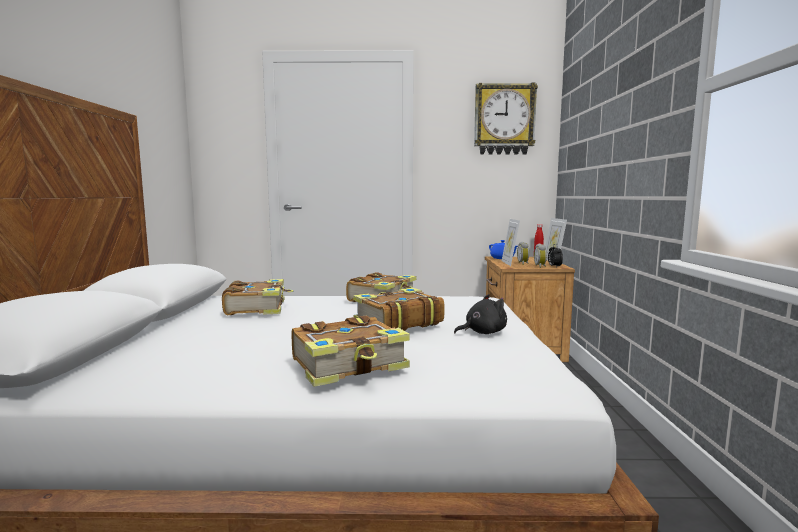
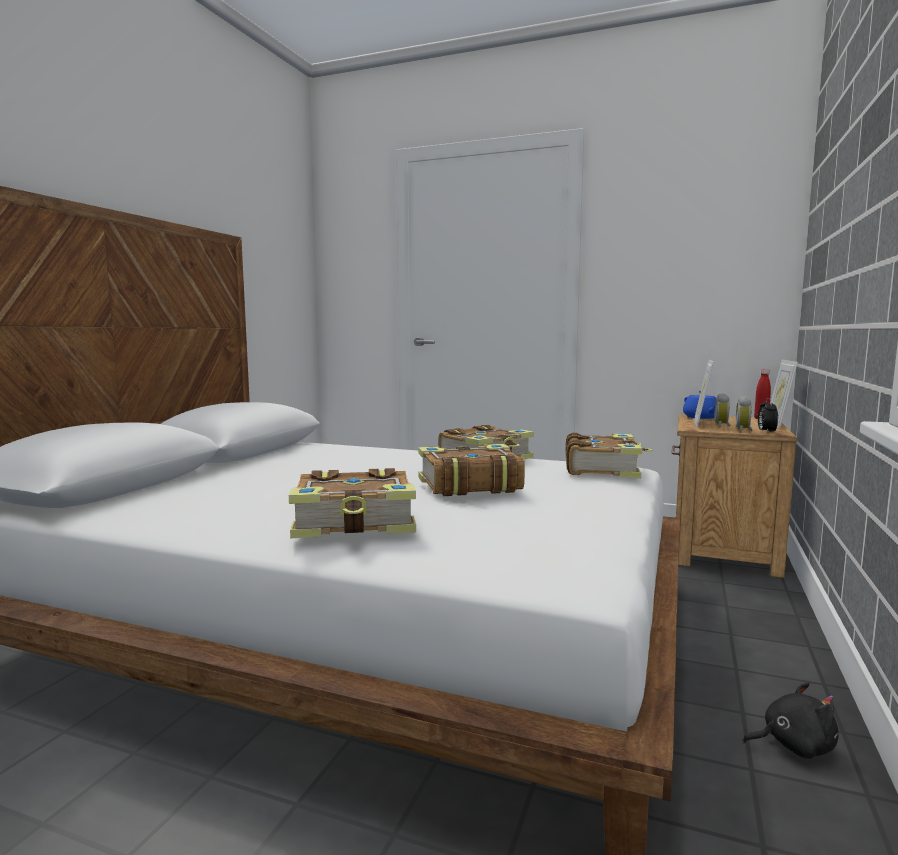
camera: 20 degrees right, 0 degrees up
(257, 308) = (333, 457): book -> book (603, 469)
(482, 332) = (567, 507): black plush toy -> black plush toy (793, 745)
(504, 120) = (715, 215): wall clock -> none

